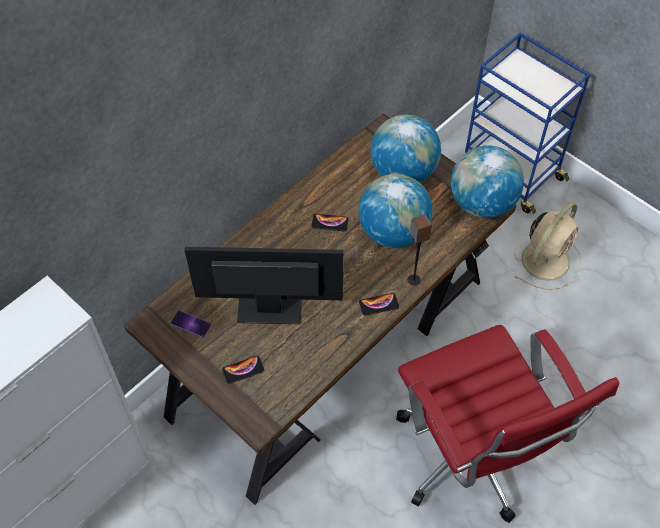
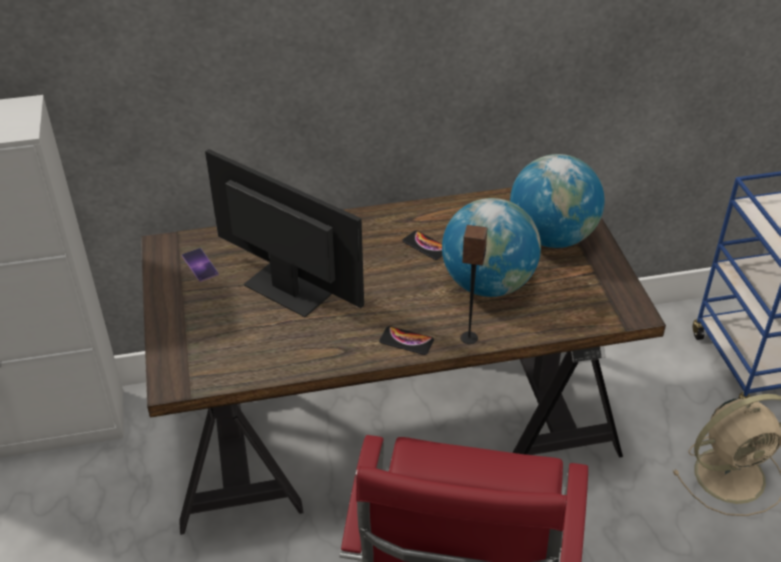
camera: 35 degrees right, 15 degrees down
(243, 370) = (207, 327): phone -> none
(482, 203) = (621, 305): globe -> none

